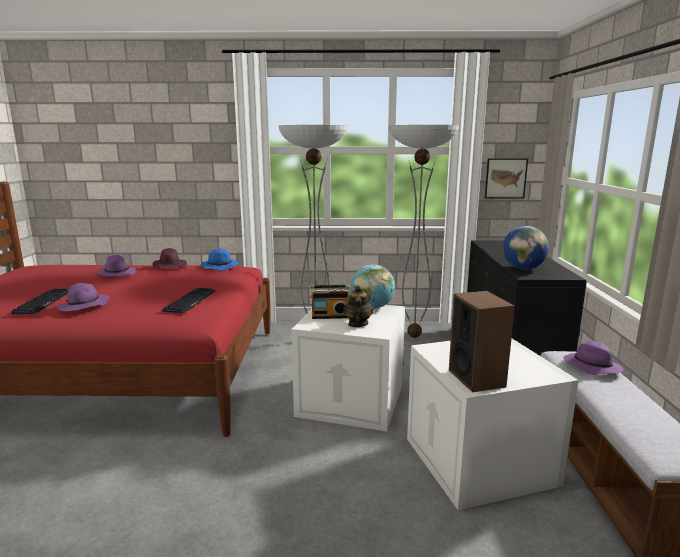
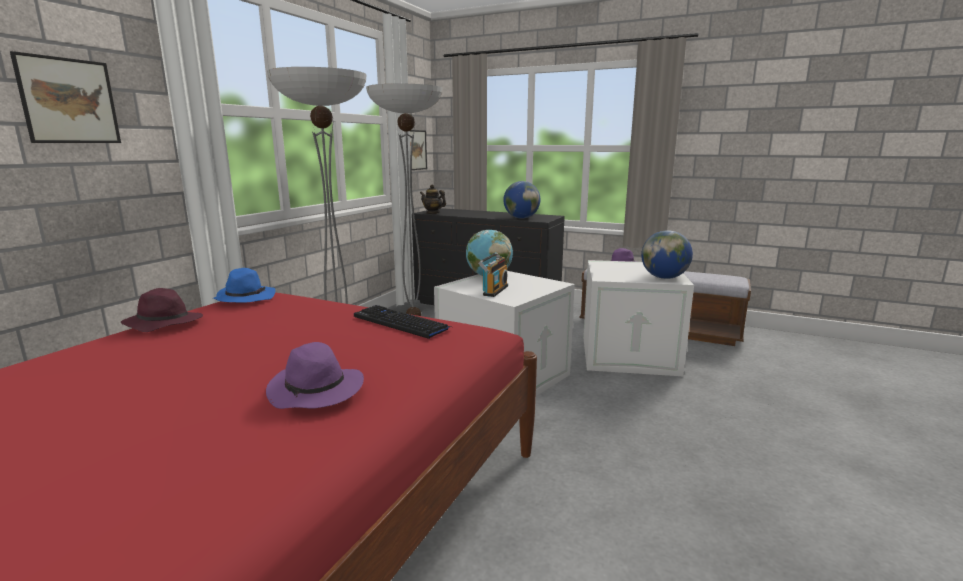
camera: 65 degrees left, 0 degrees up
(43, 302) = (209, 434): keyboard -> none
(116, 274) = (118, 363): purple hat -> none
(196, 151) = (69, 101): none -> picture
(357, 324) = (528, 286): teapot -> teapot (432, 213)
(476, 378) = (664, 278): speaker -> globe

